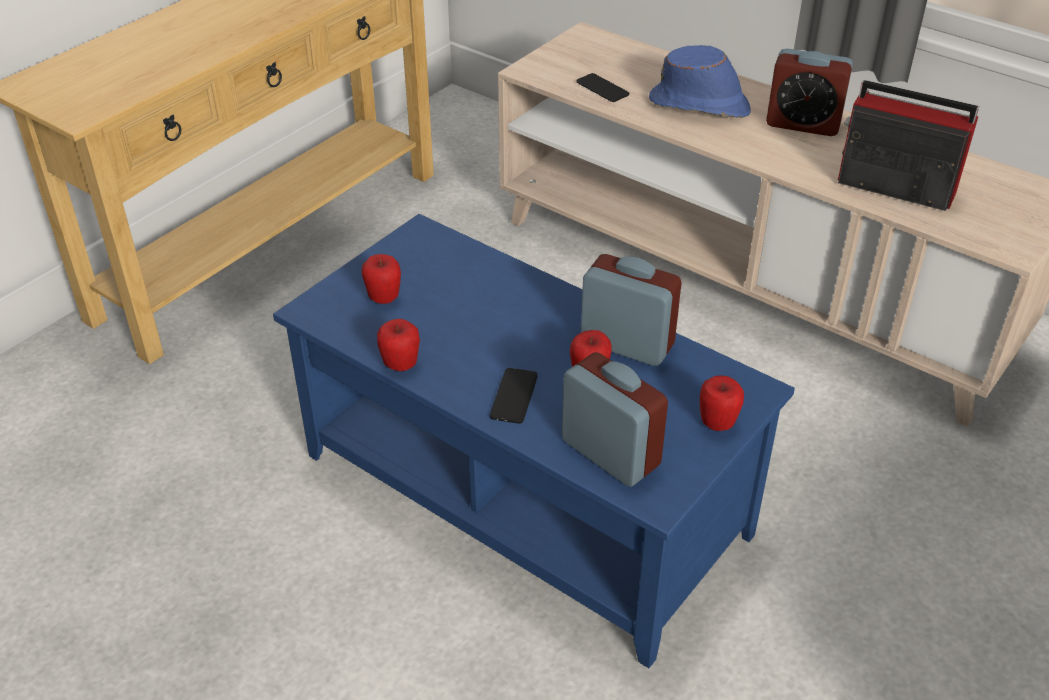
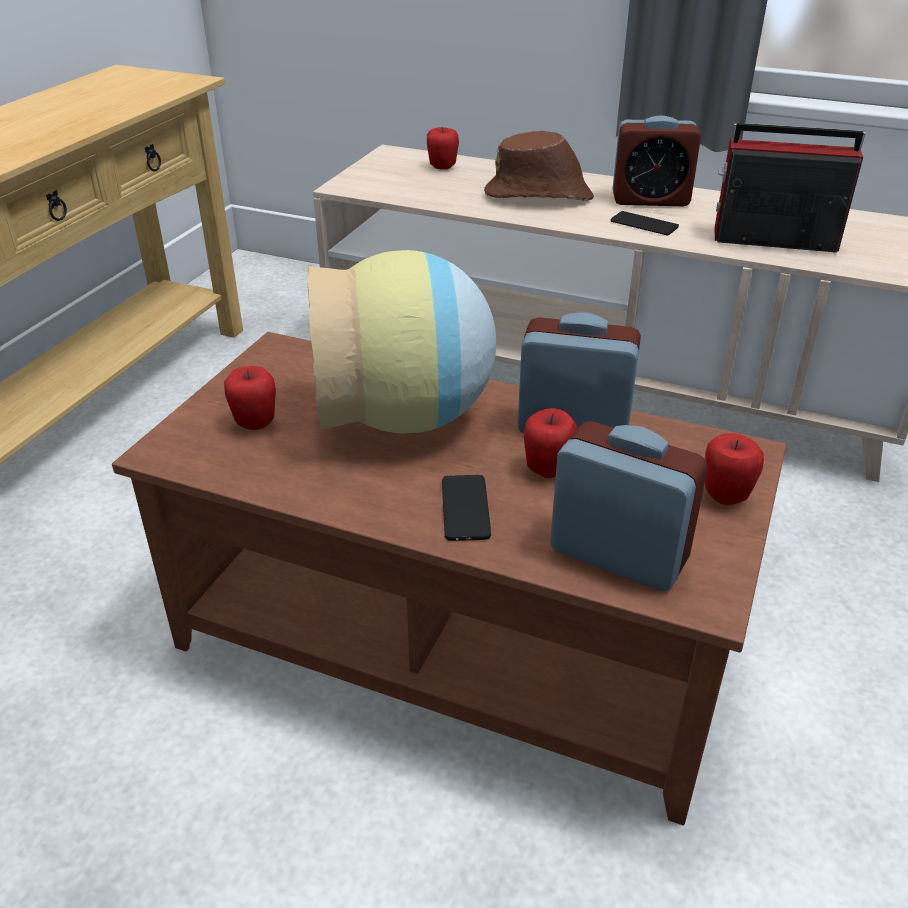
camera: 15 degrees left, 5 degrees down
(400, 365) = (304, 496): apple -> apple (442, 167)
(498, 312) = (405, 418): none -> vase
(521, 496) = (451, 644): blue coffee table -> brown coffee table
(602, 88) = (431, 193): phone -> phone (644, 224)
(700, 106) = (539, 196): blue hat -> brown hat

